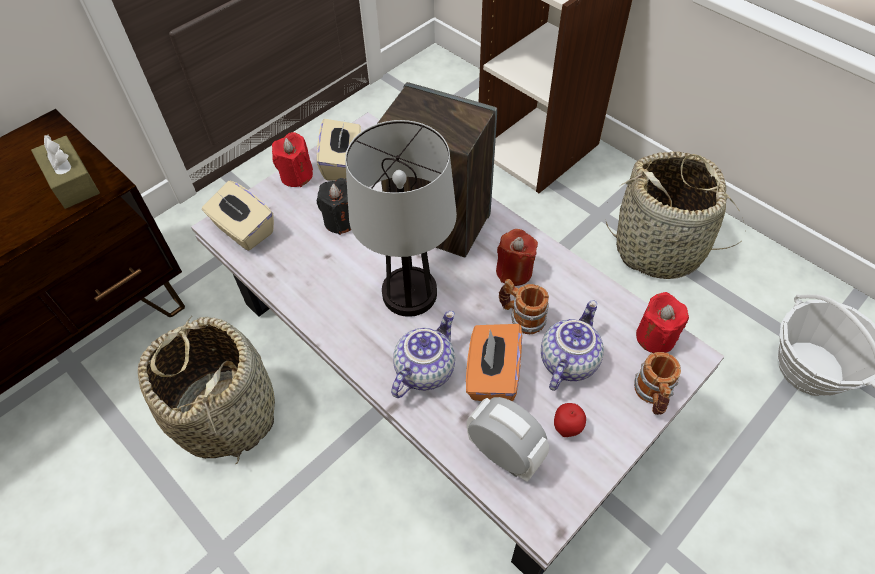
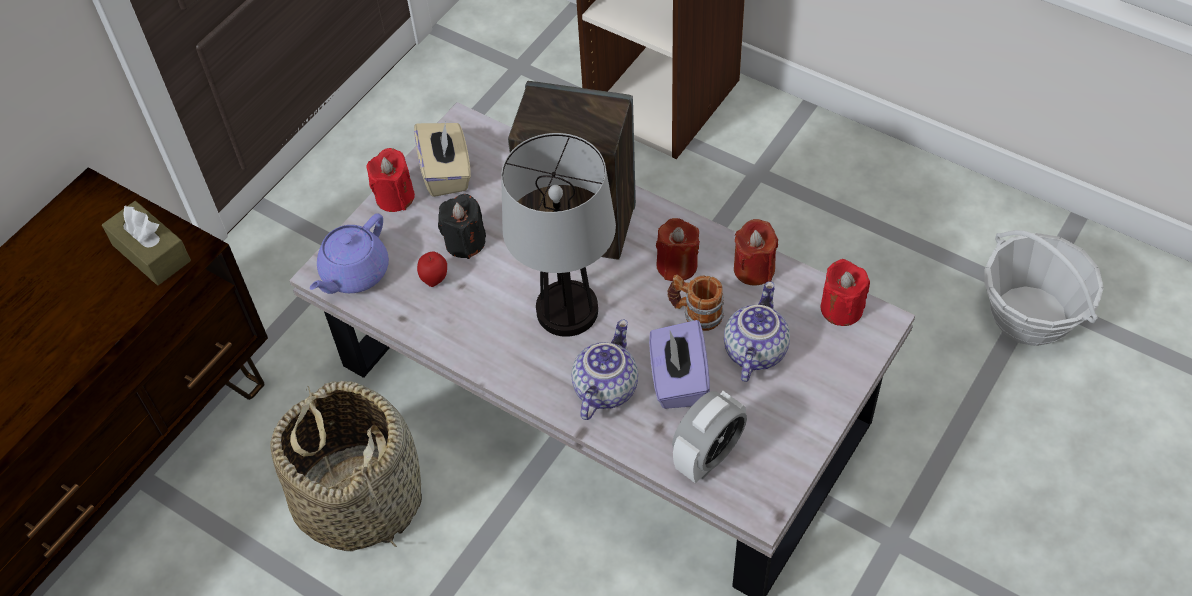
camera: 10 degrees left, 0 degrees up
(243, 230) = (354, 273): beige tissue box -> purple teapot
(492, 375) = (678, 380): orange tissue box -> purple tissue box
(504, 455) = (708, 456): alarm clock -> alarm clock turned 105 degrees clockwise
(567, 428) = (766, 418): apple -> apple (435, 280)
(581, 287) = (754, 269): none -> red candle
(652, 395) = (848, 369): mug -> none
(659, 248) = (837, 204): basket -> none

